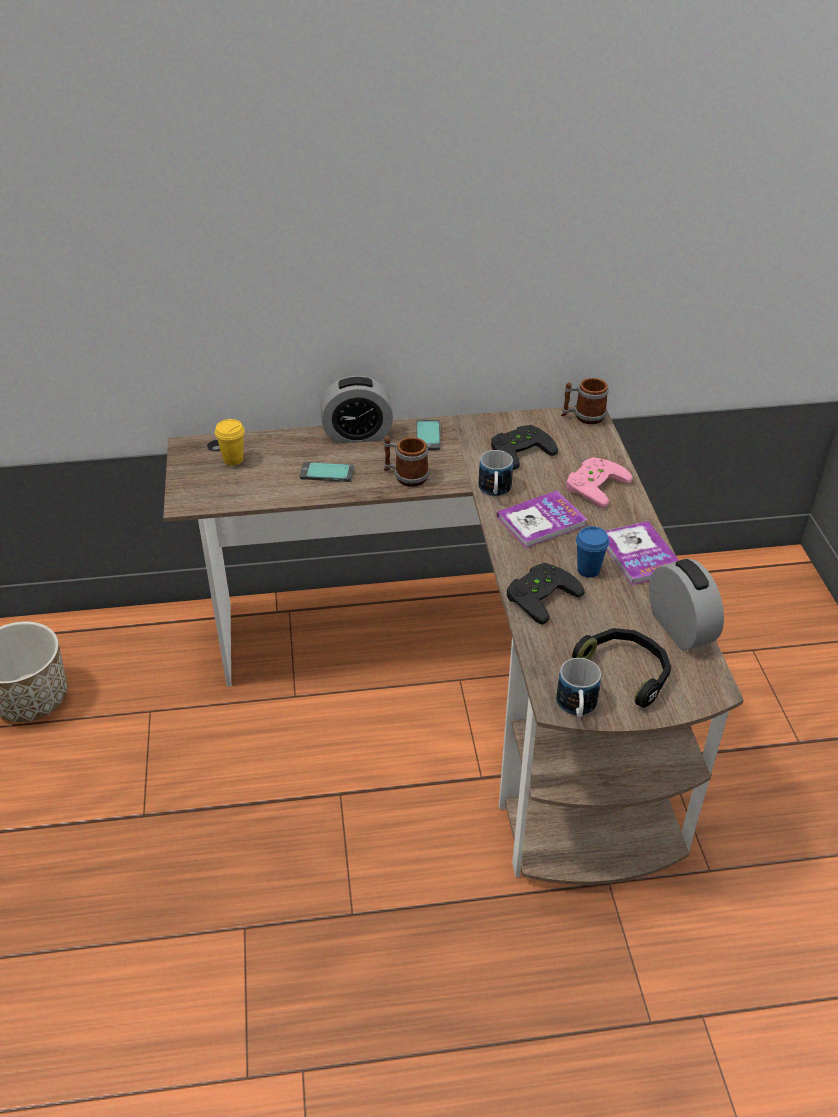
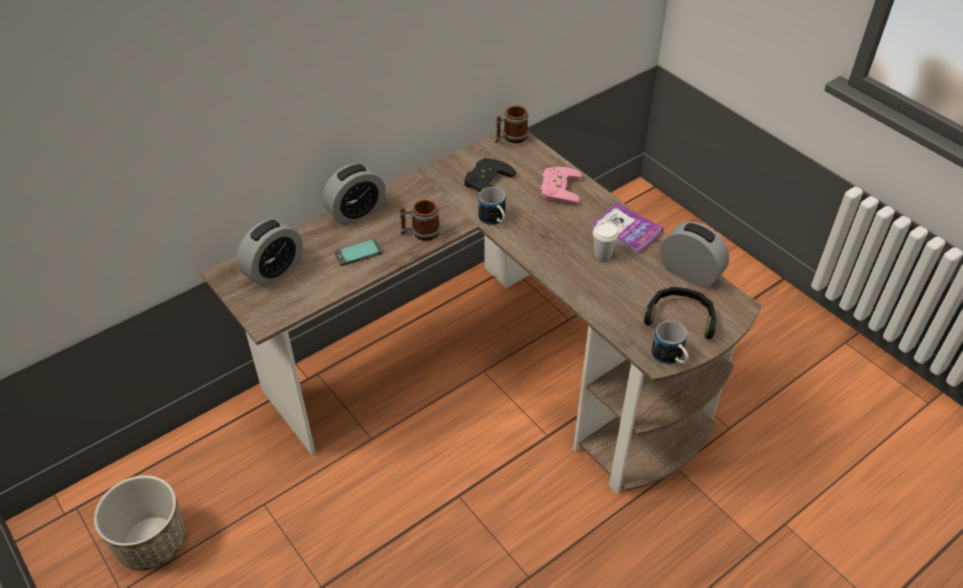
camera: 30 degrees left, 5 degrees up
(233, 459) = (274, 270): yellow cup -> alarm clock
(428, 436) = (411, 193): phone -> none
(539, 594) = (585, 286): black game controller -> none
(541, 521) = (544, 230): book -> none
(588, 570) = (602, 255): blue cup -> white cup

